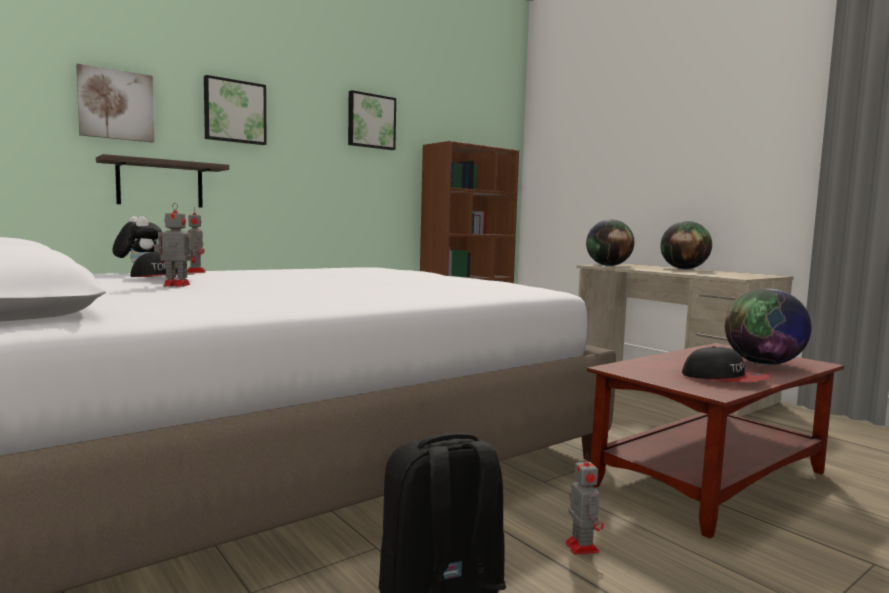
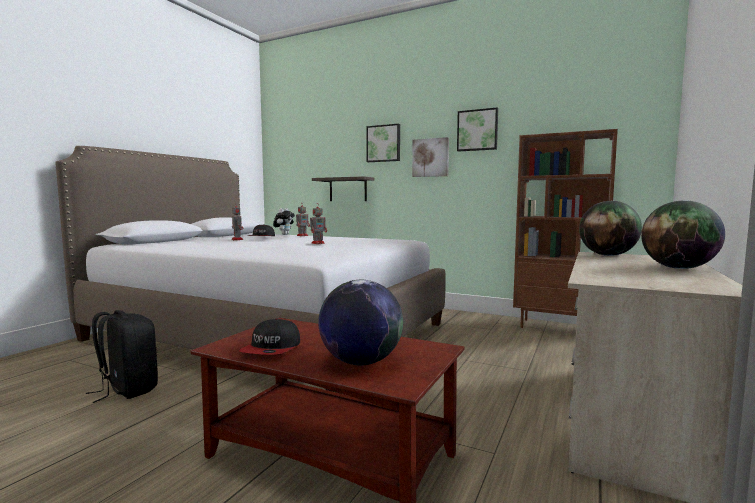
camera: 65 degrees right, 0 degrees up
(116, 105) = (331, 152): picture -> picture (430, 157)
(581, 546) = (184, 414): toy robot -> toy robot (318, 243)

